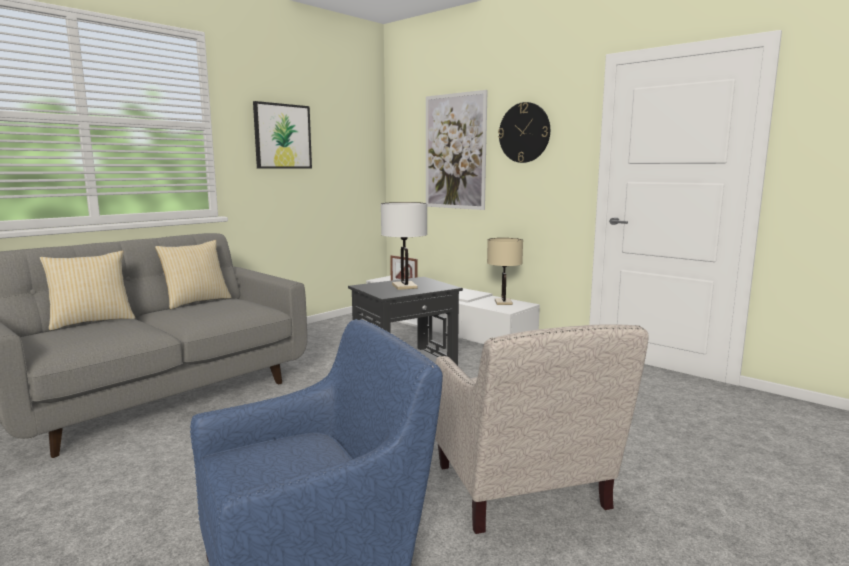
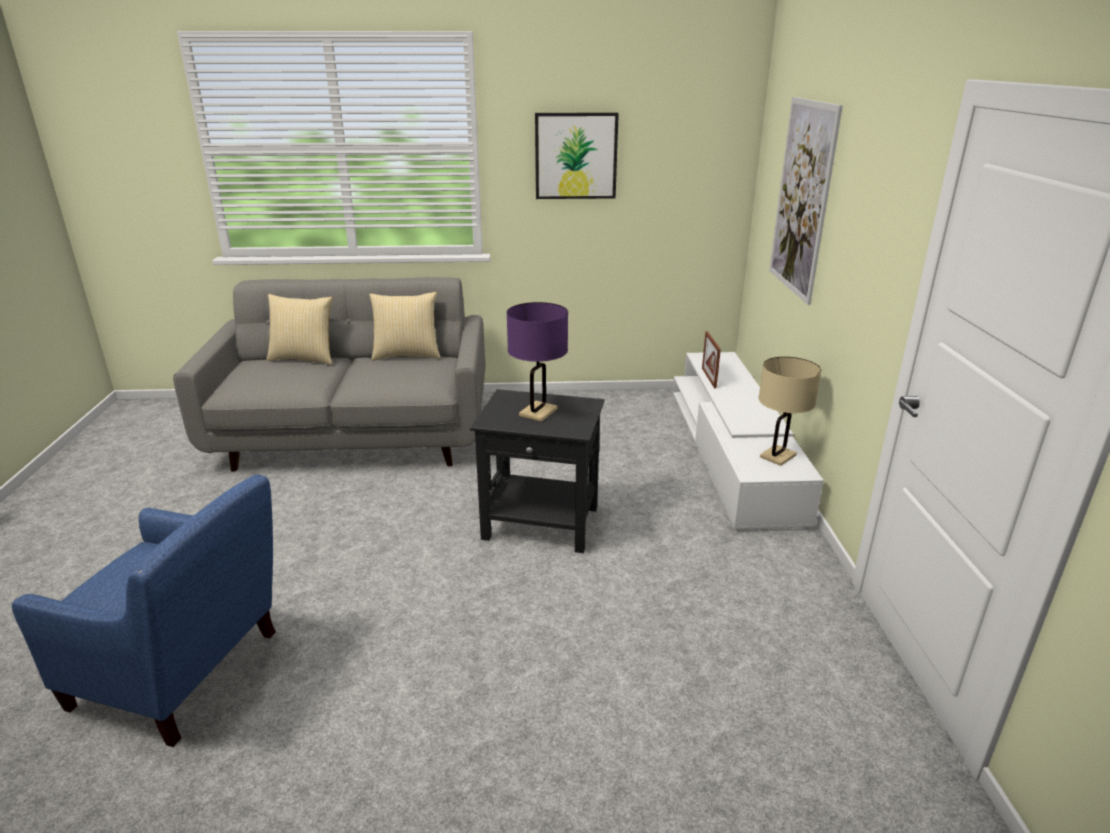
camera: 45 degrees right, 15 degrees up
(404, 286) = (538, 412): white table lamp -> purple table lamp
(523, 493) = (406, 717): beige armchair -> none
(524, 132) = (861, 197): wall clock -> none

